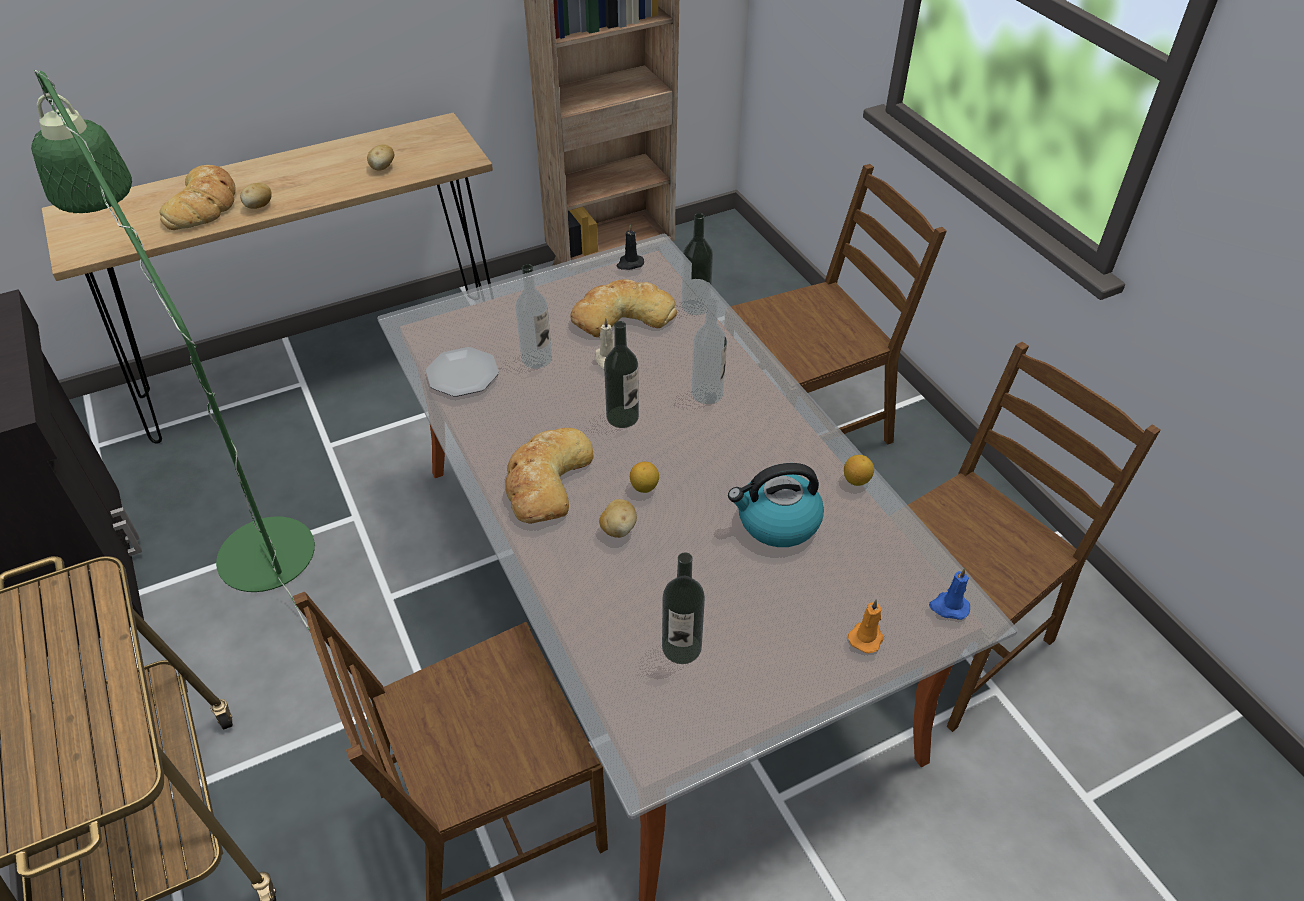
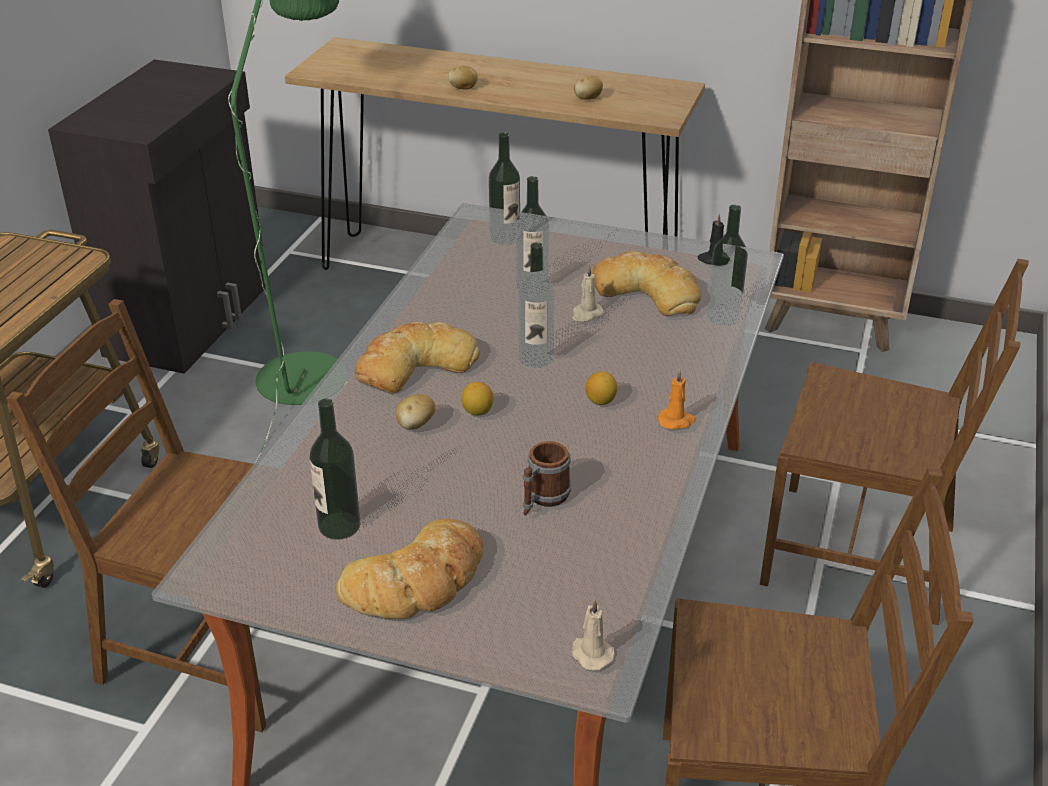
camera: 45 degrees right, 10 degrees down
(205, 205) = (430, 73): bread -> bread (418, 581)
(463, 374) = (463, 268): plate -> none
(707, 393) = (631, 381): bottle -> bottle (504, 237)
(777, 522) = (543, 499): kettle -> mug
(856, 480) = (661, 515): lemon -> lemon (601, 401)
(866, 637) = (485, 621): orange candle -> orange candle (676, 421)
(948, 607) = (590, 654): blue candle -> beige candle

